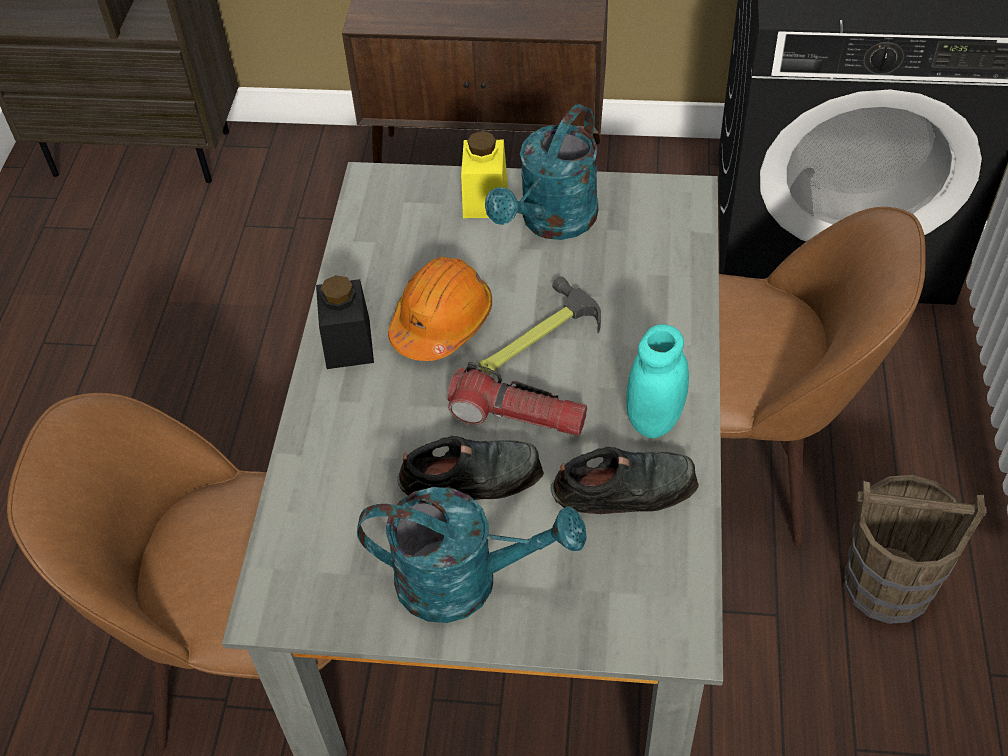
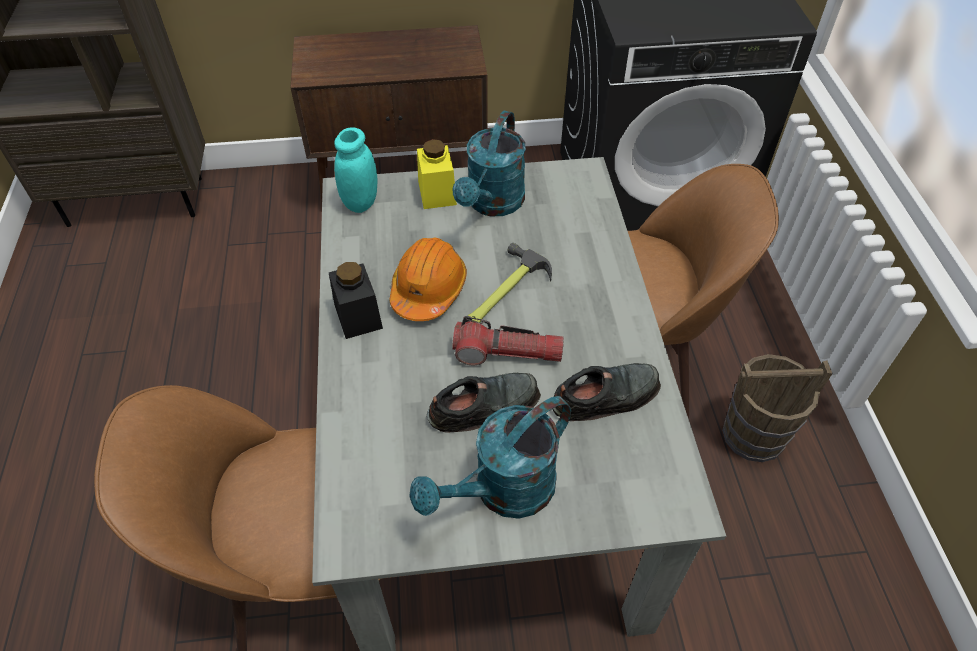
camera: 15 degrees left, 0 degrees up
(465, 581) = (503, 492): turquoise watering can -> turquoise watering can turned 150 degrees clockwise
(654, 420) = (612, 340): turquoise jar -> turquoise jar (361, 202)

